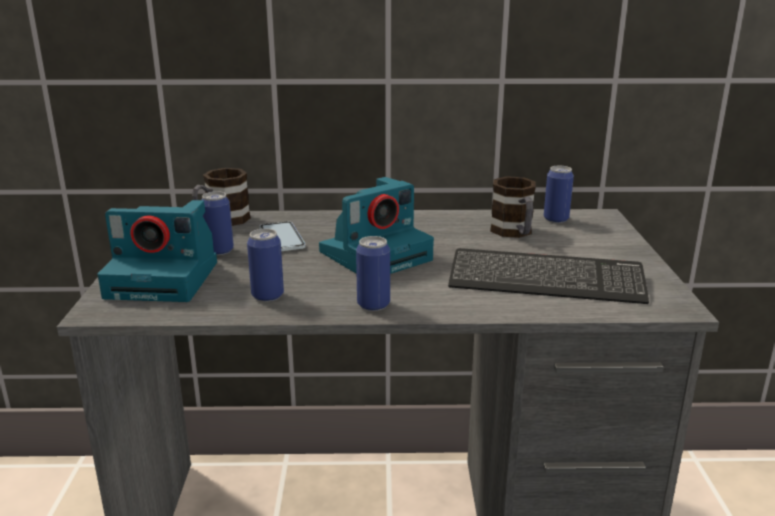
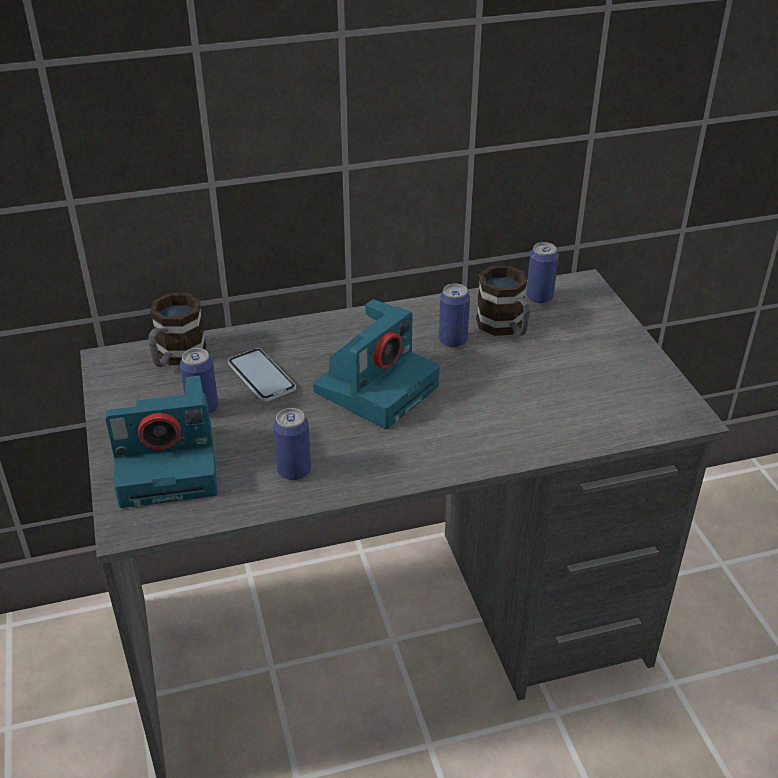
camera: 15 degrees left, 15 degrees up
(373, 304) = (407, 465): can -> can (453, 341)
(545, 280) = (560, 399): keyboard -> none

